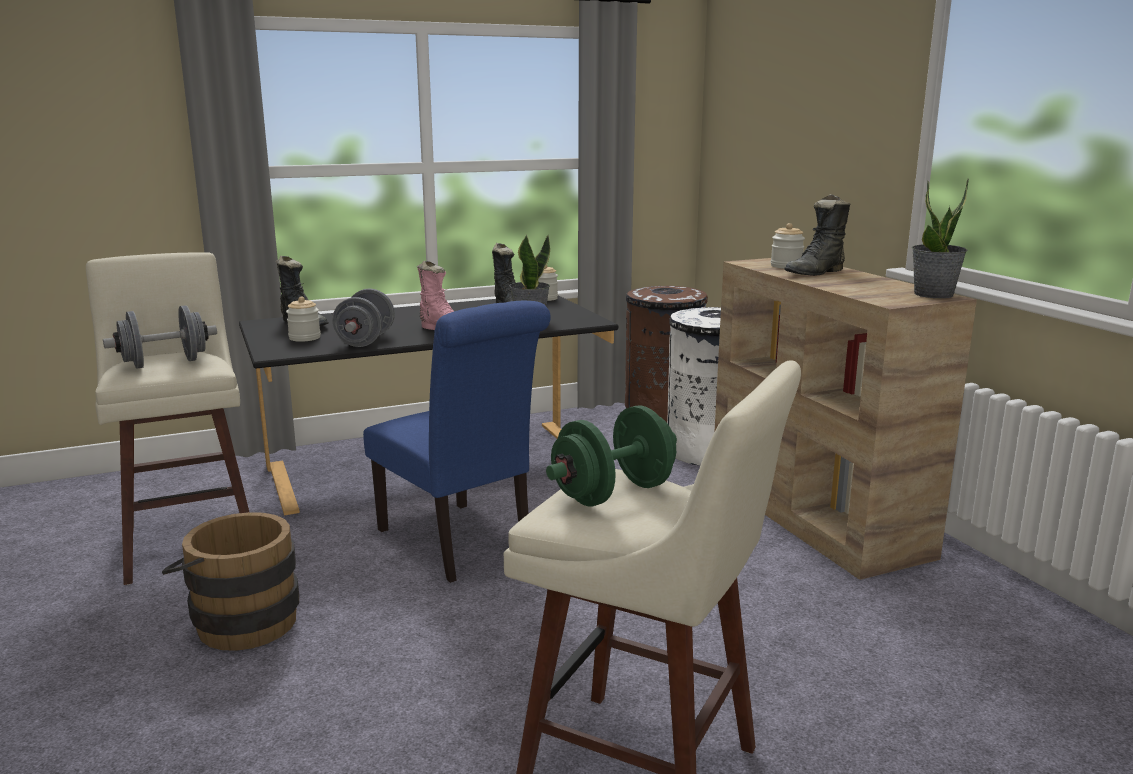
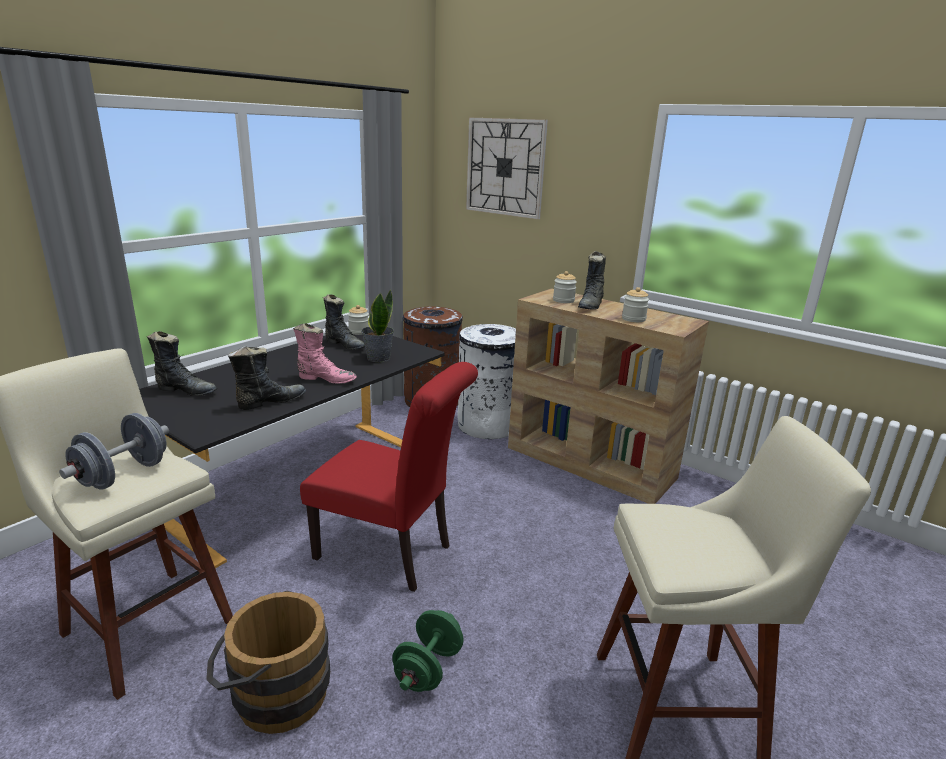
camera: 30 degrees left, 5 degrees up
(304, 338) = (208, 408): jar -> jar (633, 319)
(365, 340) = (270, 402): grey dumbbell -> black boot
(460, 545) = (391, 553): blue chair -> red chair
(613, 493) = (680, 531): green dumbbell -> green dumbbell (428, 668)
(771, 92) = (505, 167): none -> wall clock
(933, 294) = (683, 319): potted plant -> none

